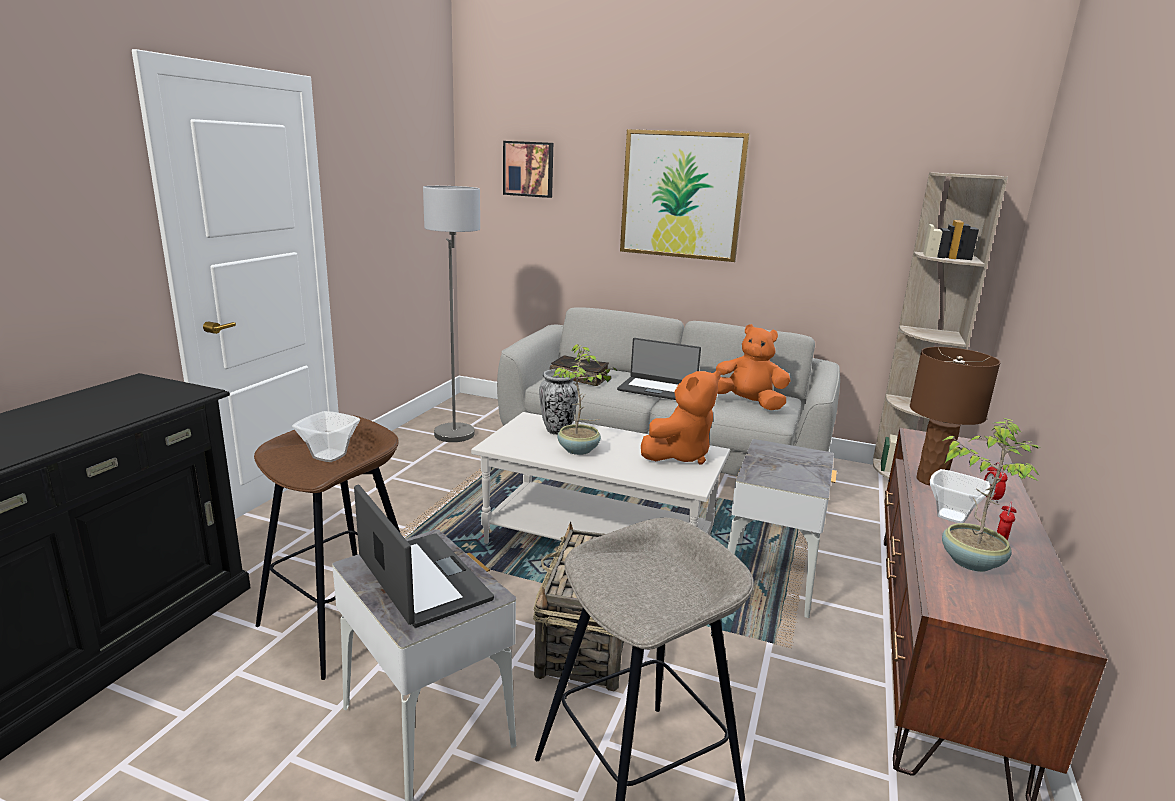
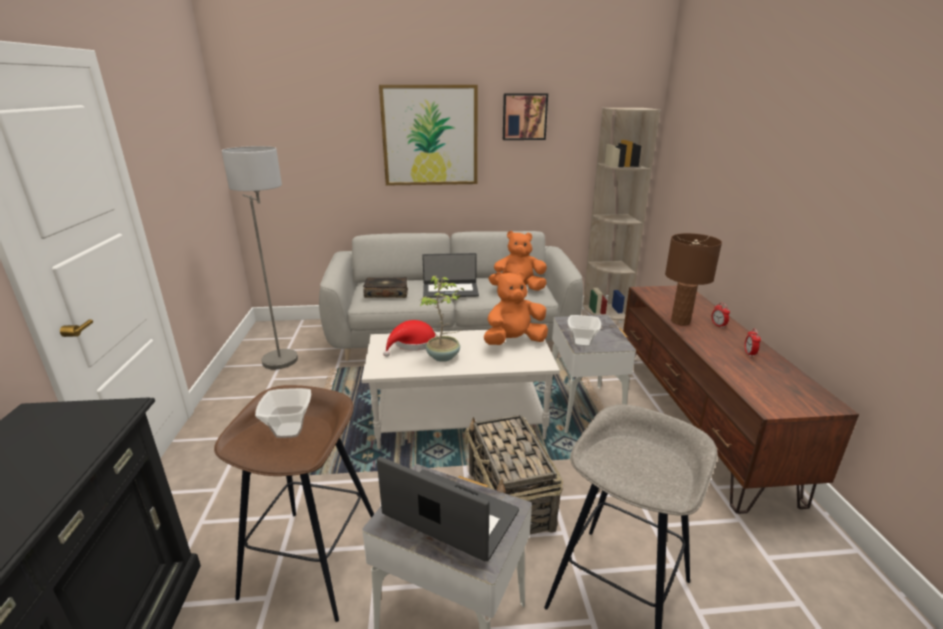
camera: 25 degrees left, 5 degrees up
(529, 169) = (292, 122): picture -> picture (524, 116)
(557, 430) = (413, 344): vase -> red hat
(679, 455) = (514, 341): orange plush toy -> orange plush toy turned 135 degrees counterclockwise
(951, 515) = (712, 343): bowl -> bowl (581, 342)
(971, 561) = (750, 372): potted plant -> none

